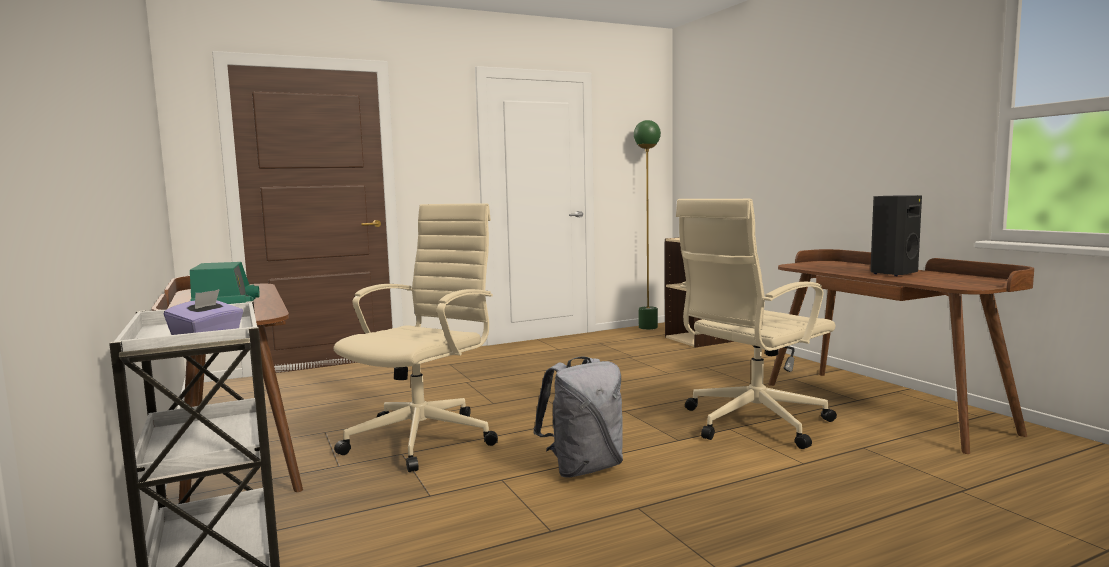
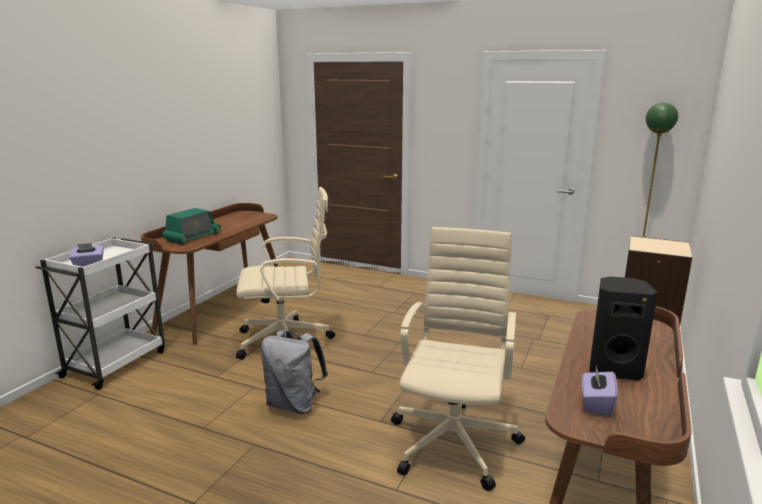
camera: 50 degrees right, 10 degrees up
(751, 423) = (454, 441): beige office chair -> beige office chair turned 90 degrees clockwise
(943, 281) = (596, 404): none -> purple tissue box

